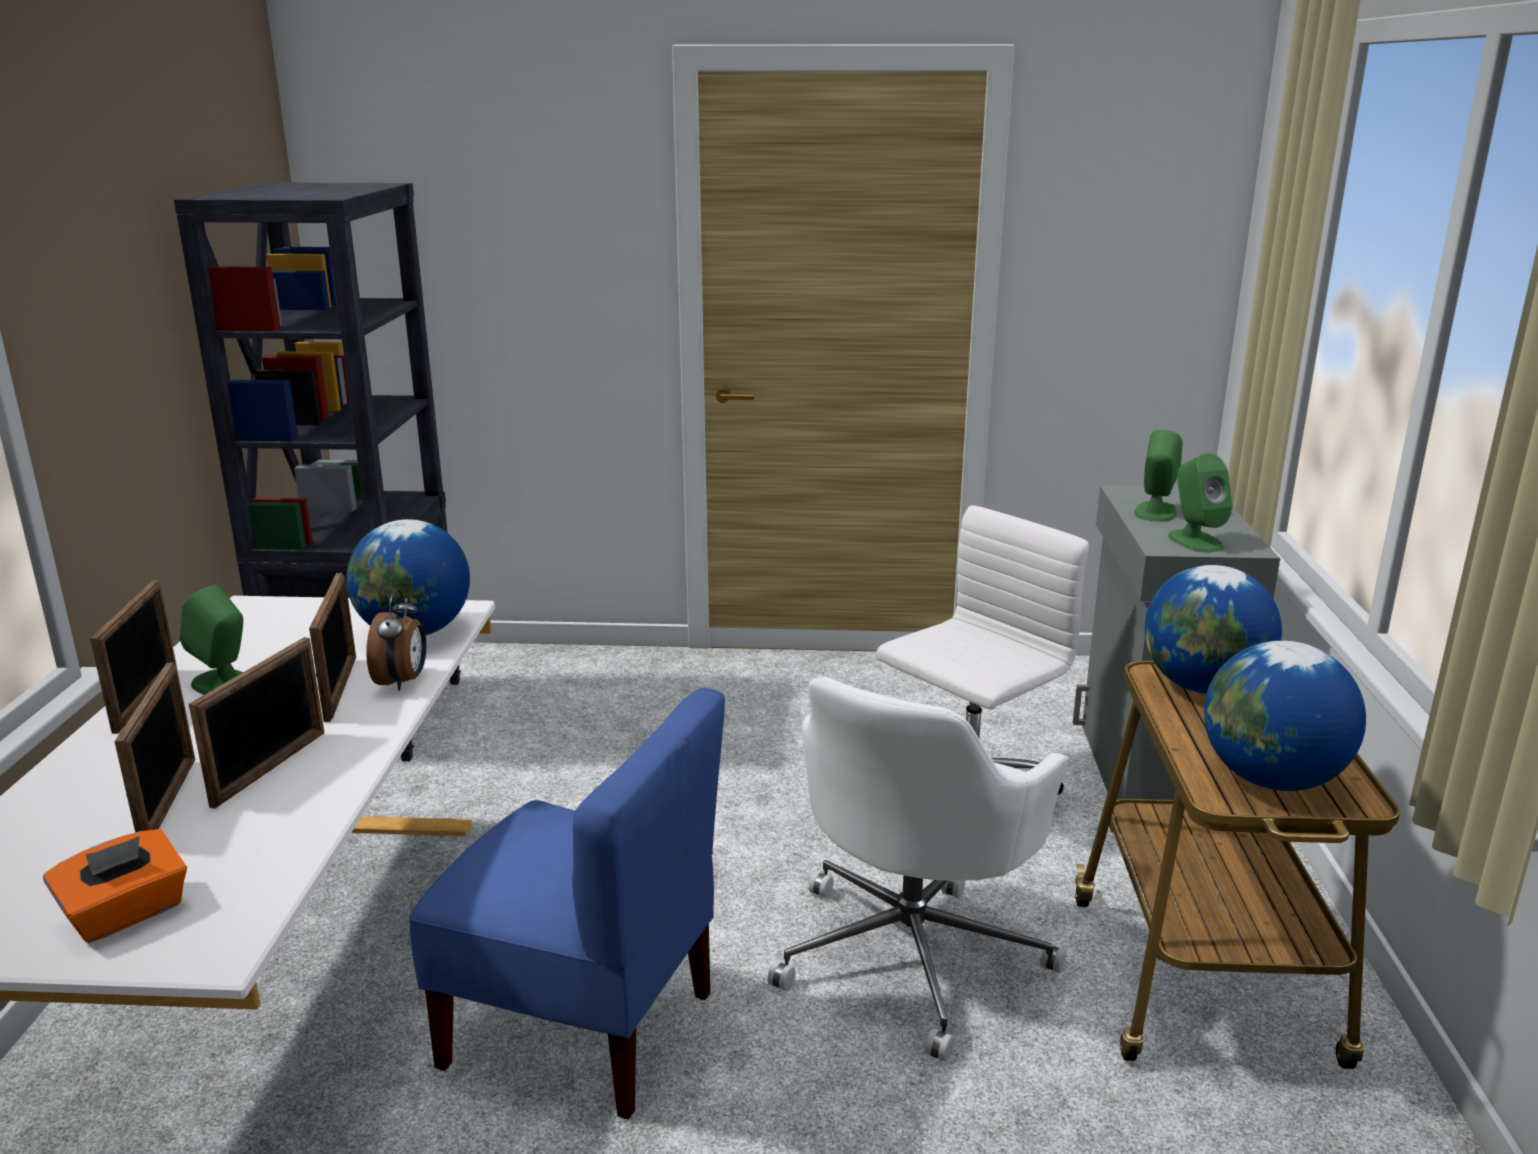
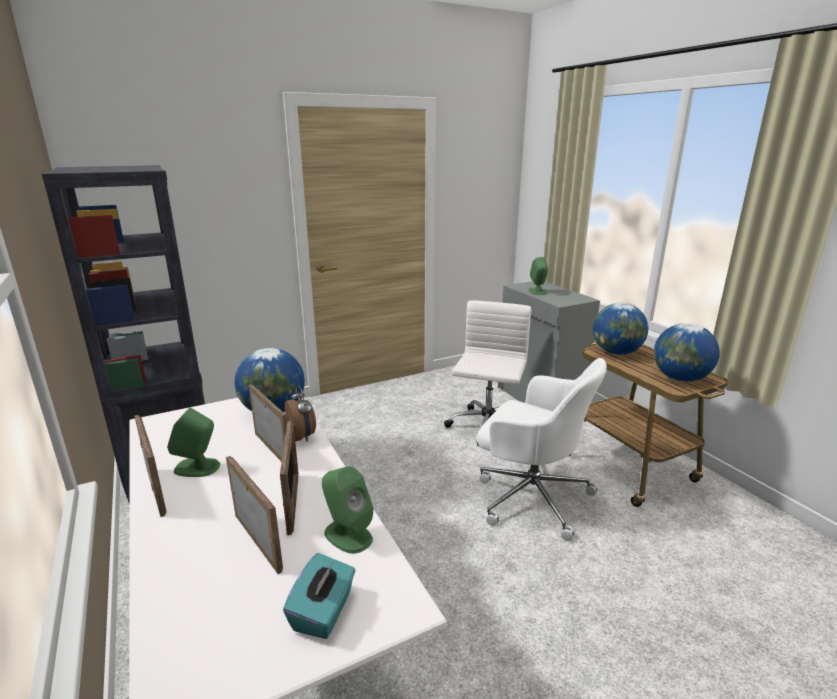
camera: 30 degrees left, 0 degrees up
(126, 914) = (323, 612): orange tissue box -> turquoise tissue box
(582, 1027) = (435, 583): blue chair -> none
(913, 953) = (530, 495): white office chair -> white office chair turned 60 degrees counterclockwise
(1195, 541) = (566, 299): green speaker -> green speaker (347, 535)

